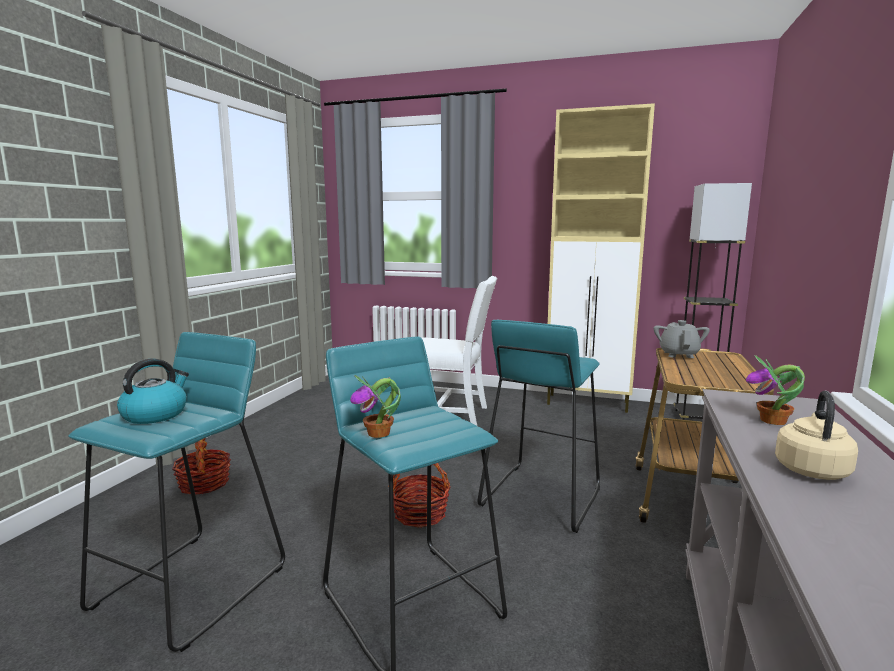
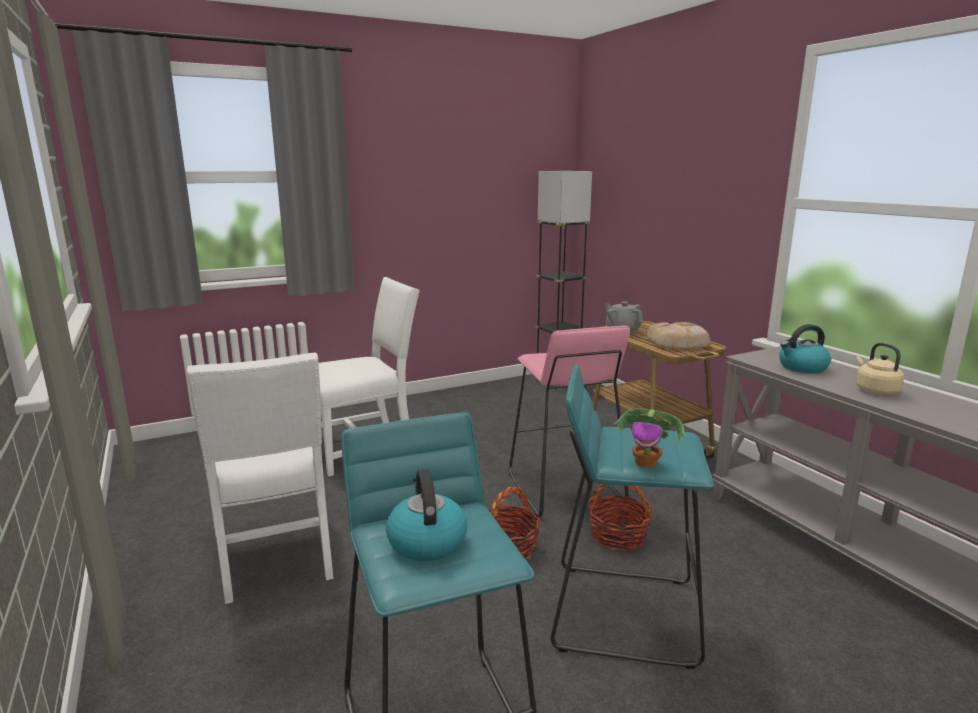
camera: 45 degrees left, 5 degrees up
(204, 484) = (224, 649): basket -> basket (618, 536)
(298, 453) = (276, 556): none -> white chair
(540, 497) = (564, 488): turquoise stool -> pink stool
(588, 403) = (467, 394): beige cabinet -> none
(717, 374) = (679, 342): none -> bread
(773, 421) = (802, 368): potted plant -> kettle

